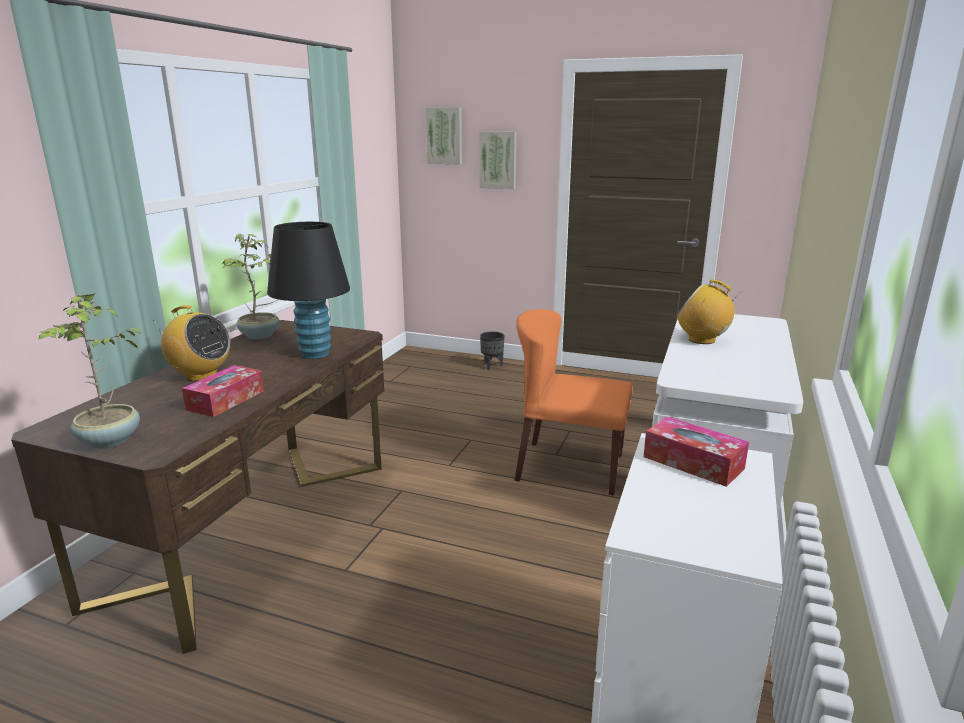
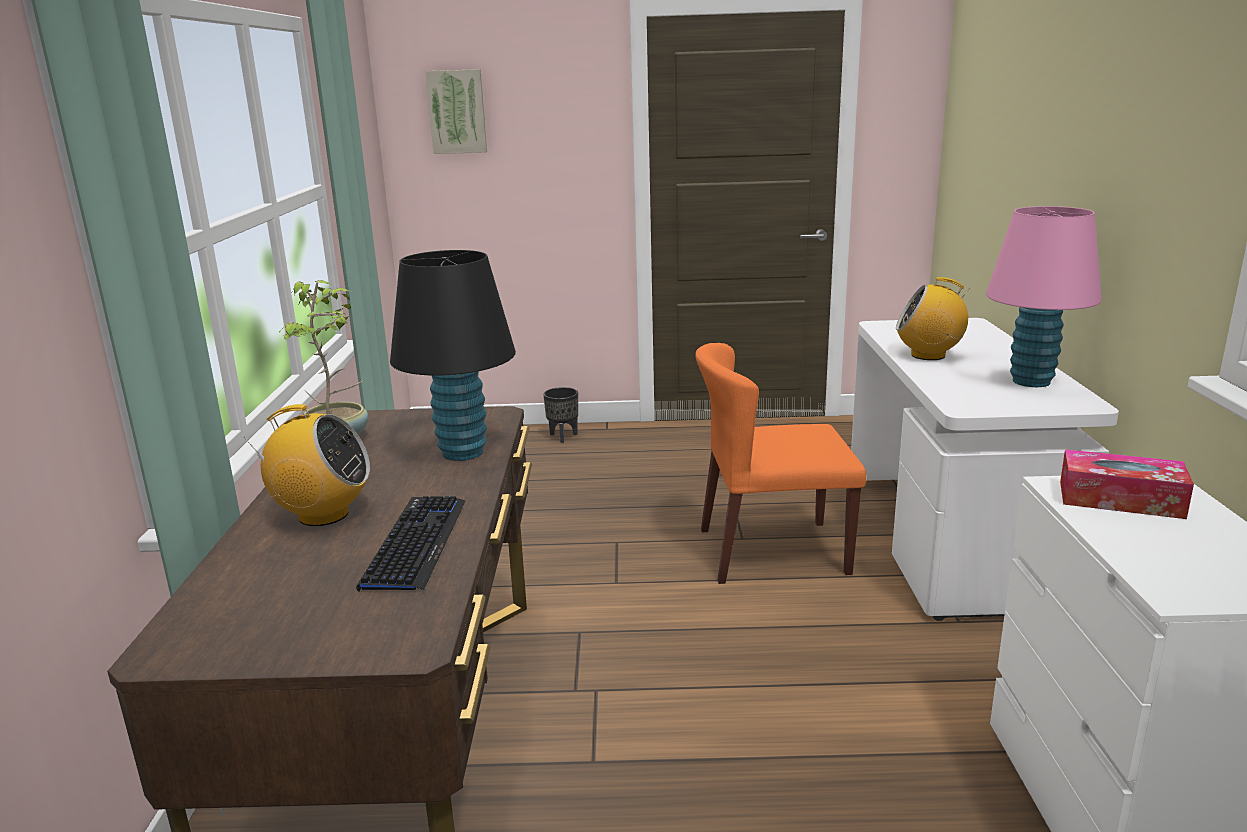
camera: 20 degrees left, 0 degrees up
(109, 441) = (307, 644): potted plant -> none
(225, 400) = (416, 543): tissue box -> keyboard
(498, 160) = (543, 142): picture -> none
(758, 370) = (1031, 381): none -> pink table lamp

